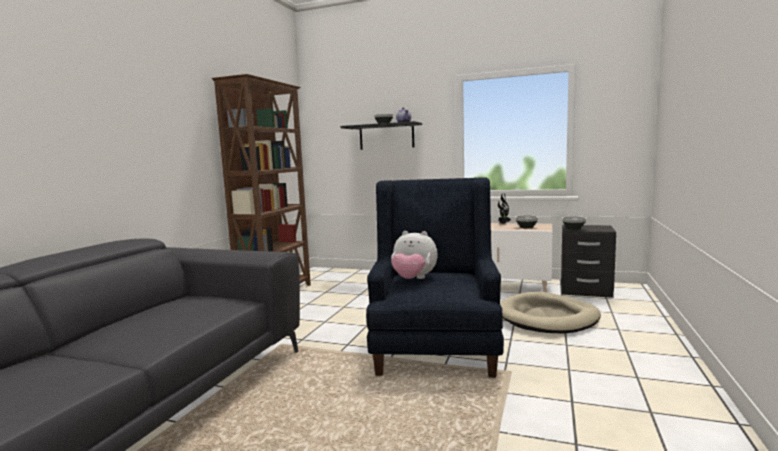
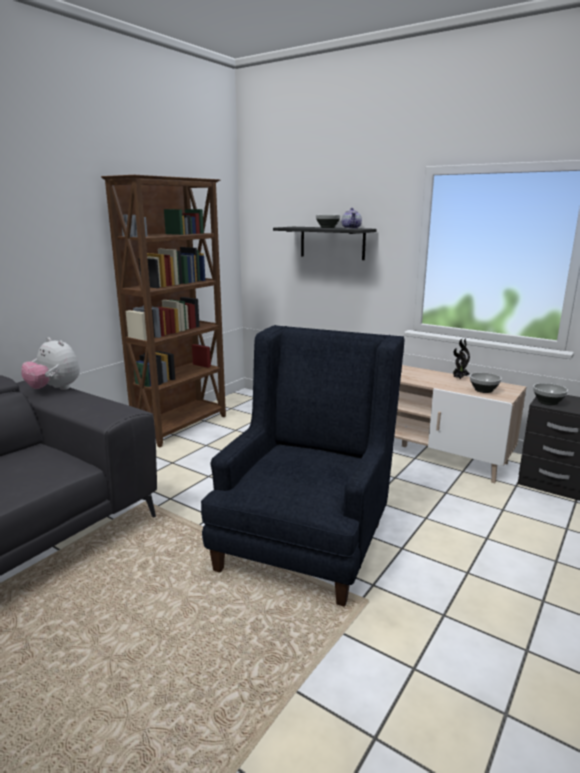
camera: 15 degrees right, 10 degrees up
(413, 279) = (277, 464): plush toy -> plush toy (54, 389)
(547, 317) = (472, 521): beige dog bed -> none

